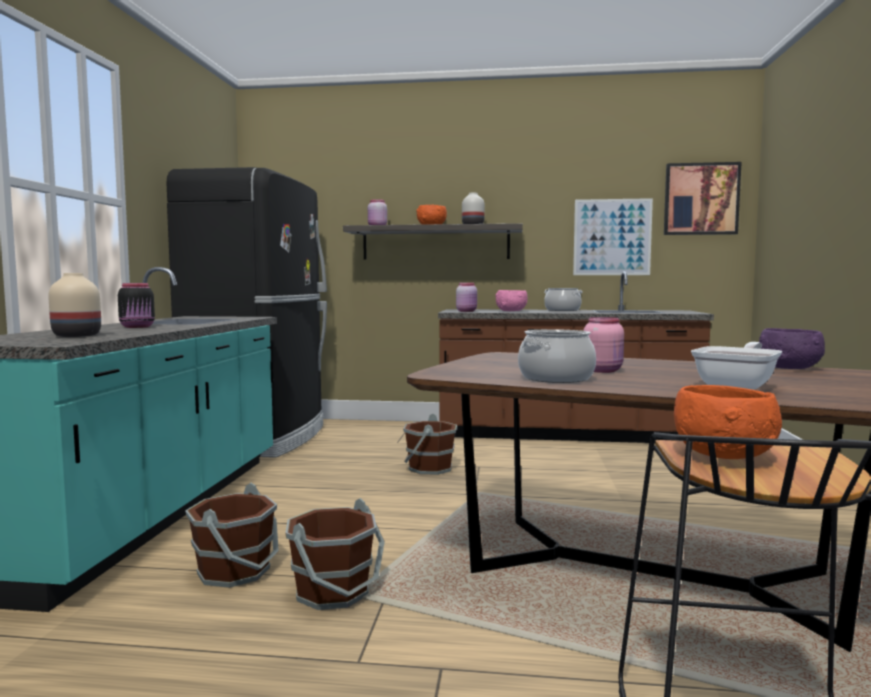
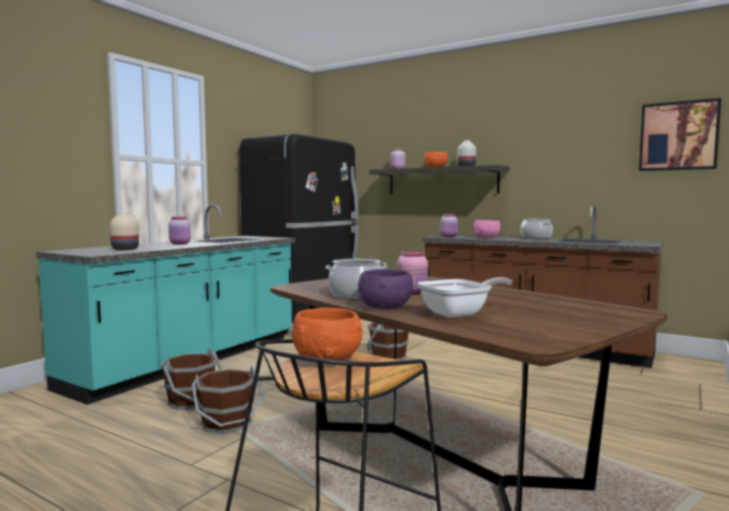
camera: 25 degrees right, 0 degrees up
(138, 327) = (180, 244): black jar -> pink jar
(612, 237) = (589, 174): picture -> none
(790, 368) = (579, 302): purple bowl -> purple bowl (386, 307)

